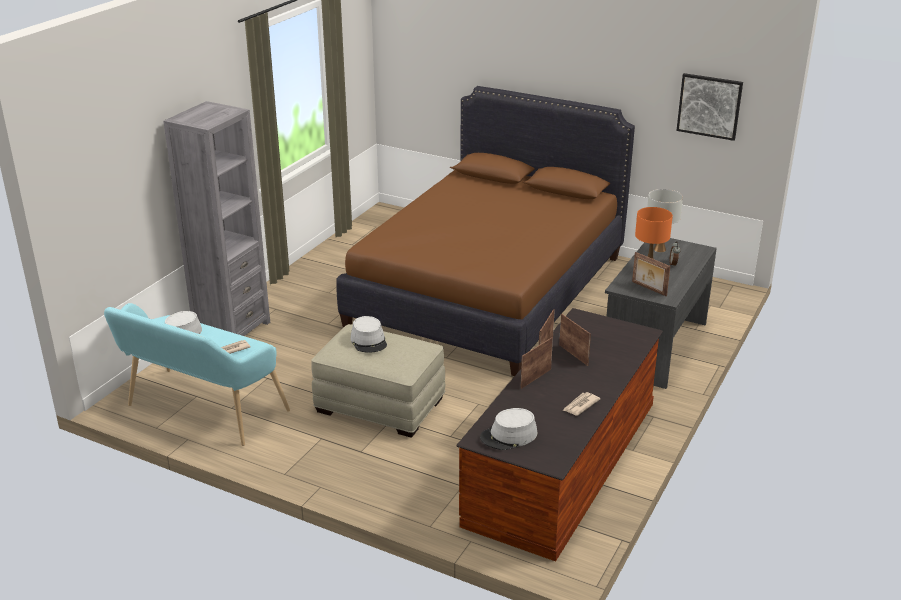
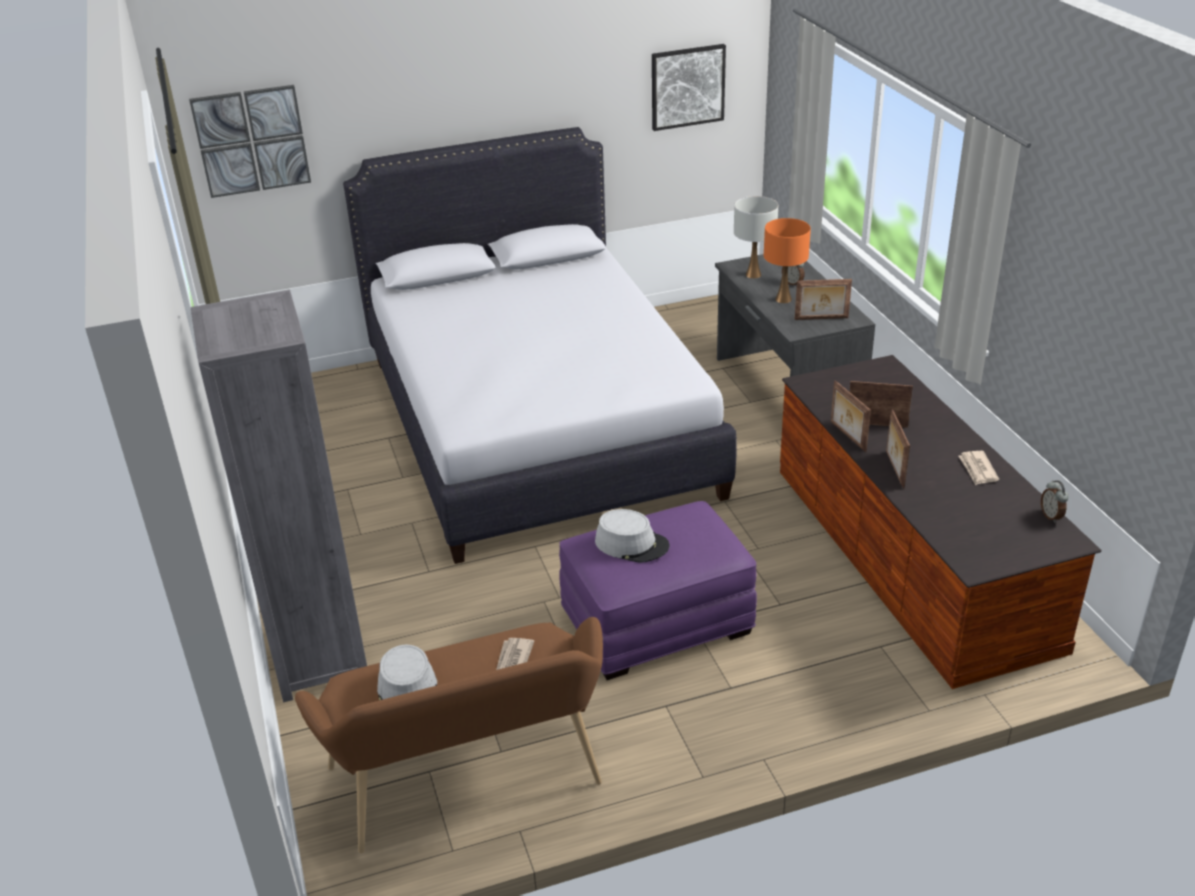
camera: 45 degrees left, 5 degrees up
(201, 411) = (471, 784): turquoise bench -> brown bench
(379, 405) = (656, 623): beige ottoman -> purple ottoman
(418, 53) = (251, 141): none -> picture
(488, 290) = (536, 425): brown bed -> white bed
(509, 436) = (988, 542): grey hat -> none
(570, 448) = (1051, 516): none -> alarm clock

